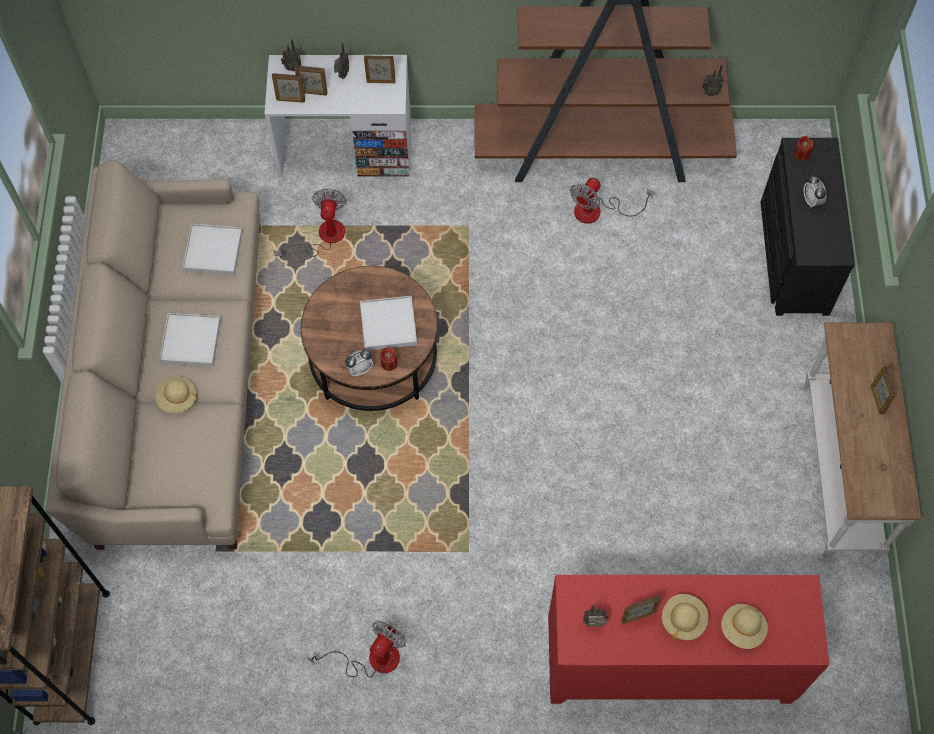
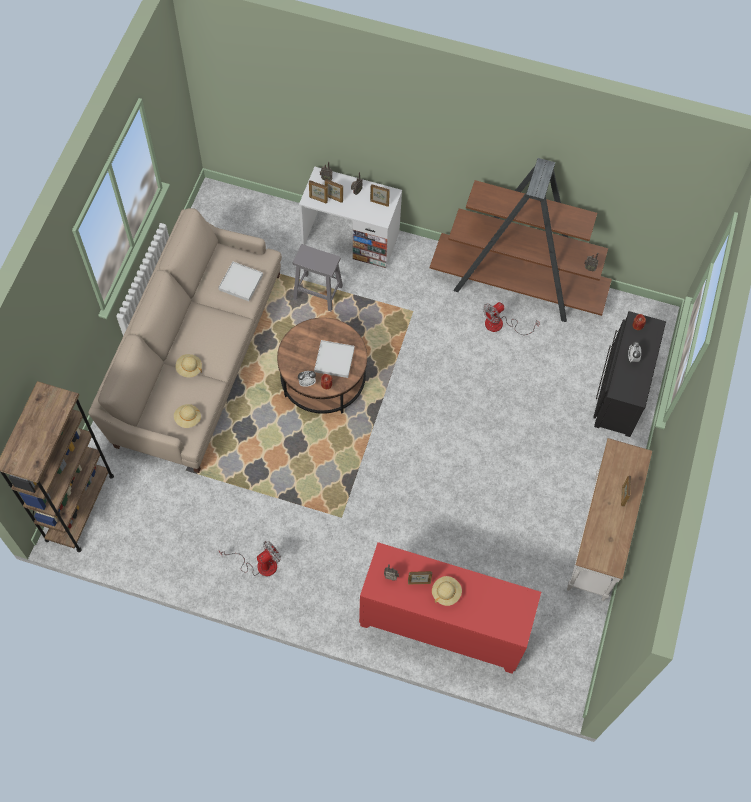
camera: 15 degrees right, 0 degrees up
(191, 341) = (208, 335): white tray -> none
(323, 237) = (317, 292): fan -> grey stool
(742, 629) = (480, 609): beige hat -> beige hat (188, 419)

